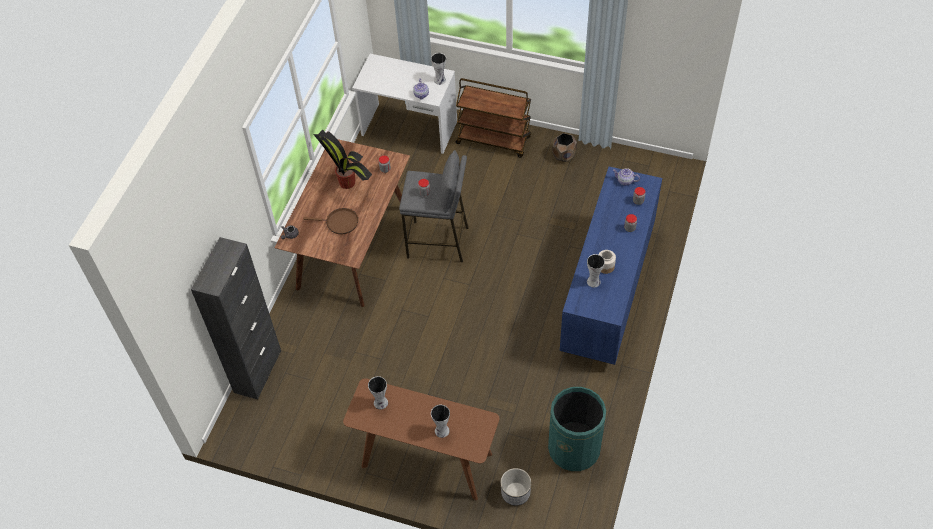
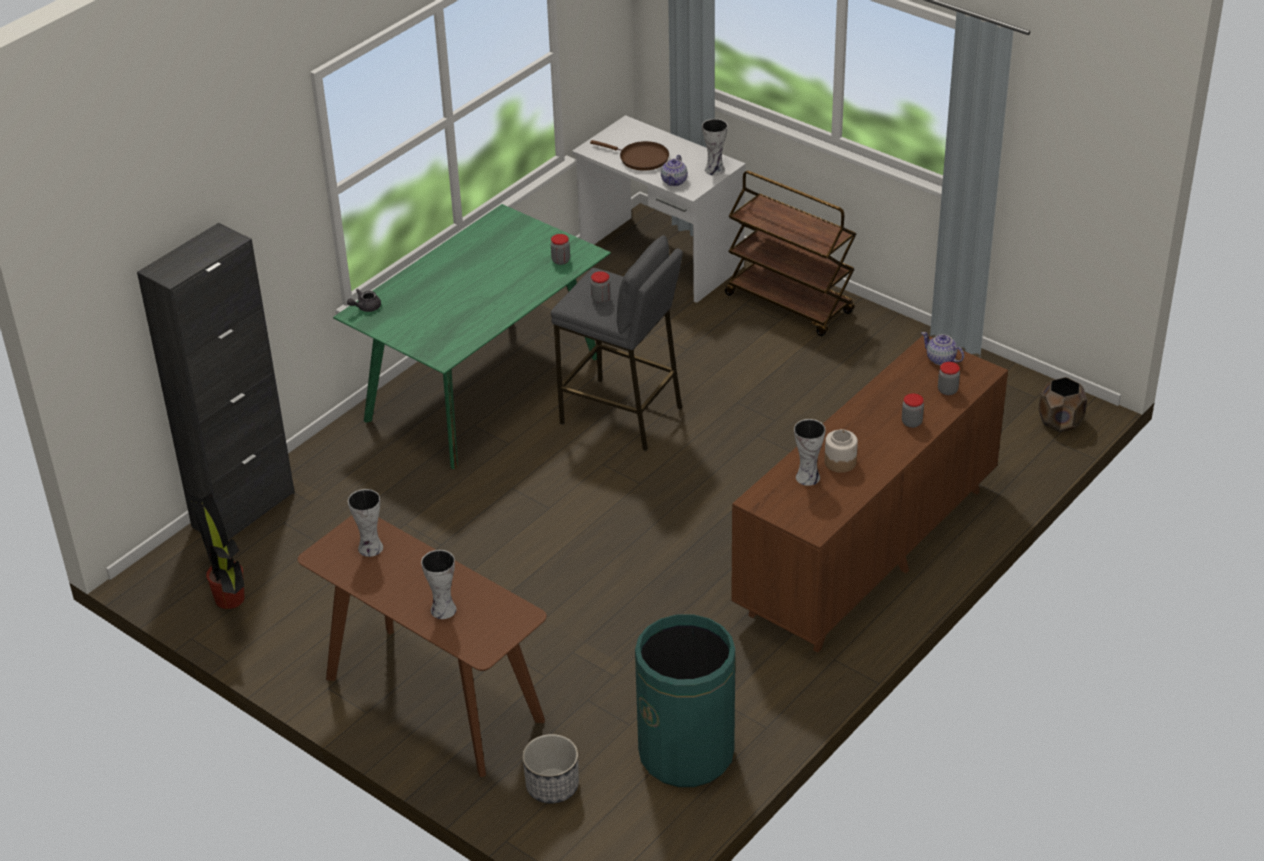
camera: 20 degrees right, 15 degrees down
(340, 223) = (450, 310): brown frying pan -> brown frying pan (640, 158)
(348, 183) = (493, 264): potted plant -> potted plant (230, 600)
(353, 247) = (484, 389): brown dining table -> green dining table
(564, 155) = (896, 350): brown planter -> brown planter (1061, 422)
(607, 292) = (867, 552): blue dresser -> brown dresser

